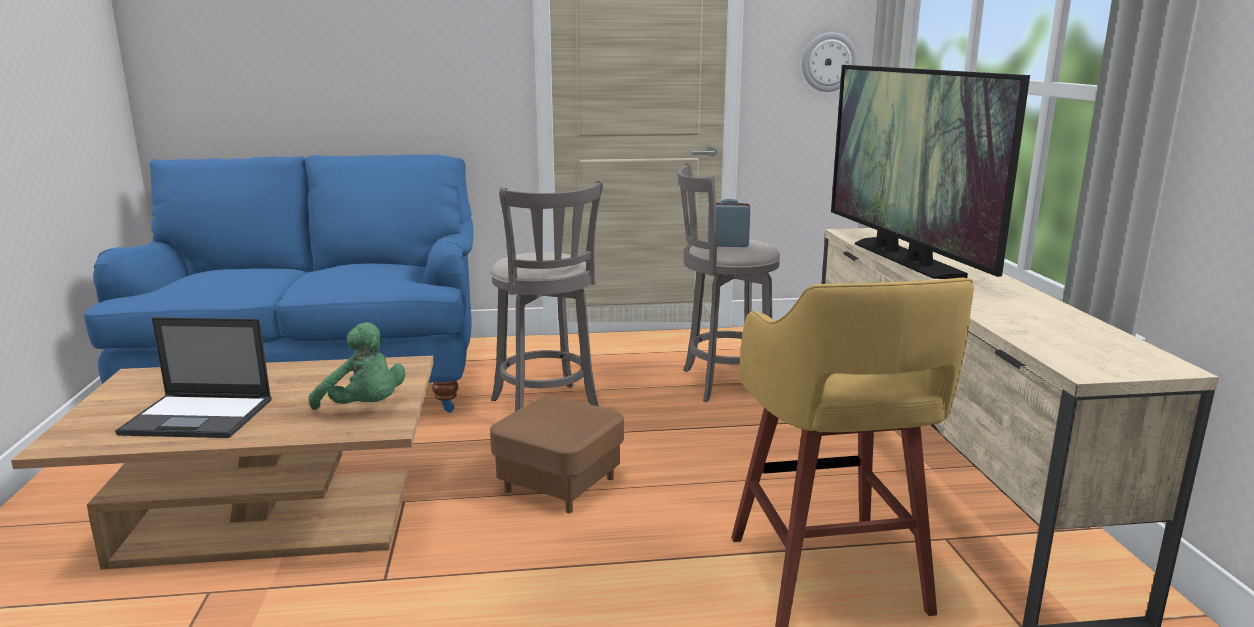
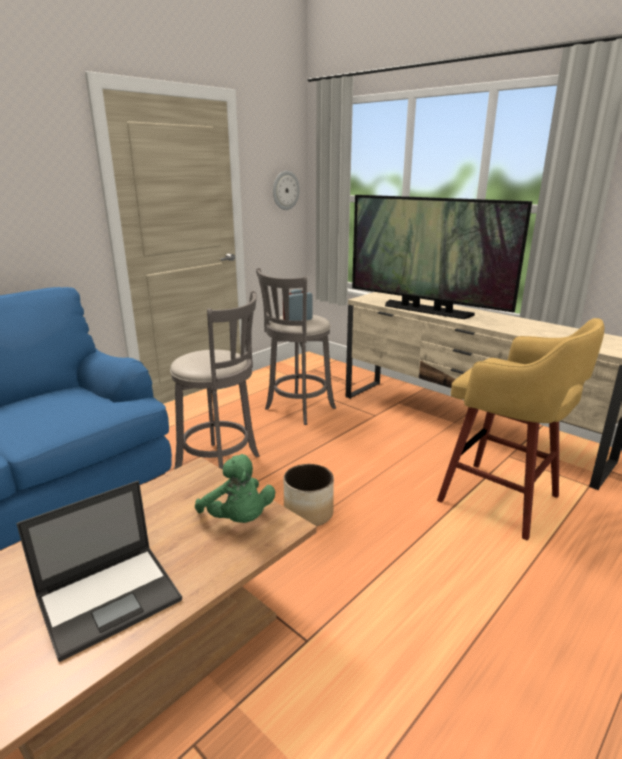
camera: 40 degrees left, 5 degrees up
(364, 408) = (238, 519): green plush toy -> green plush toy turned 60 degrees clockwise
(559, 484) = (308, 513): brown ottoman -> planter

